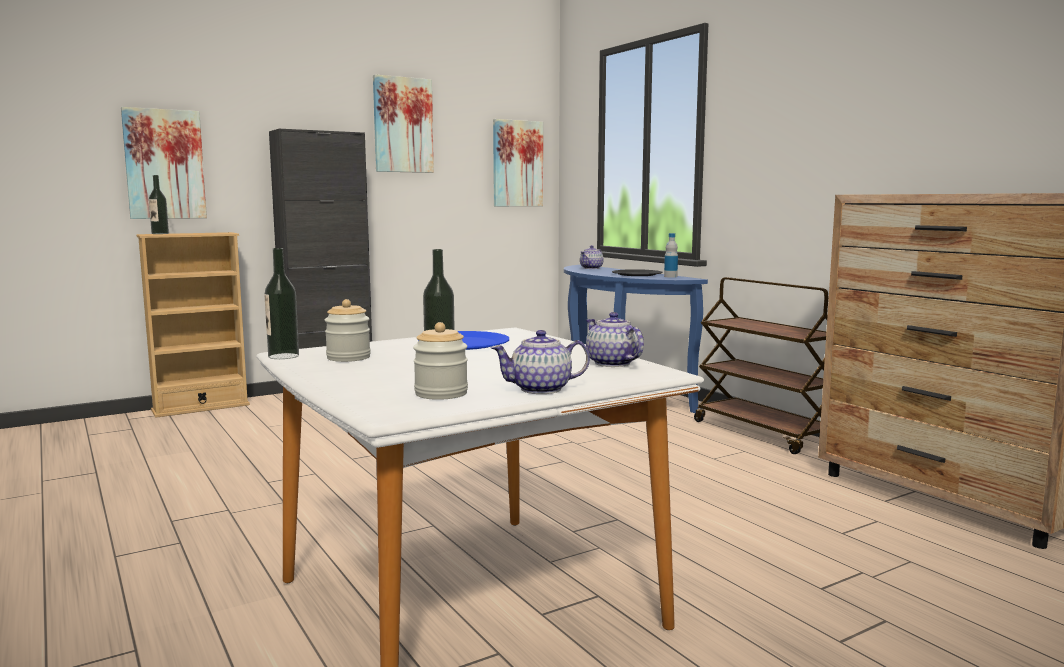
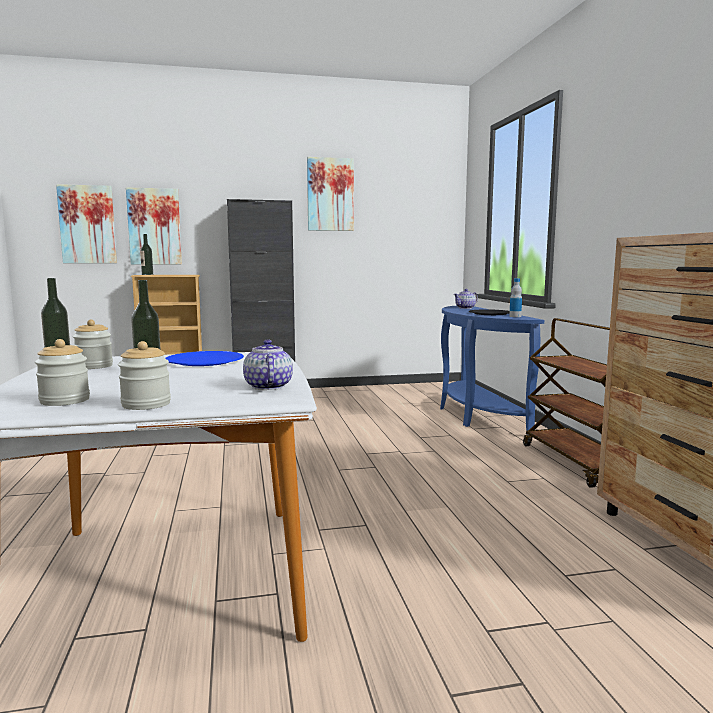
camera: 20 degrees right, 0 degrees up
(517, 163) = (426, 223): picture -> picture (87, 224)
(541, 389) = (146, 404): teapot -> jar

